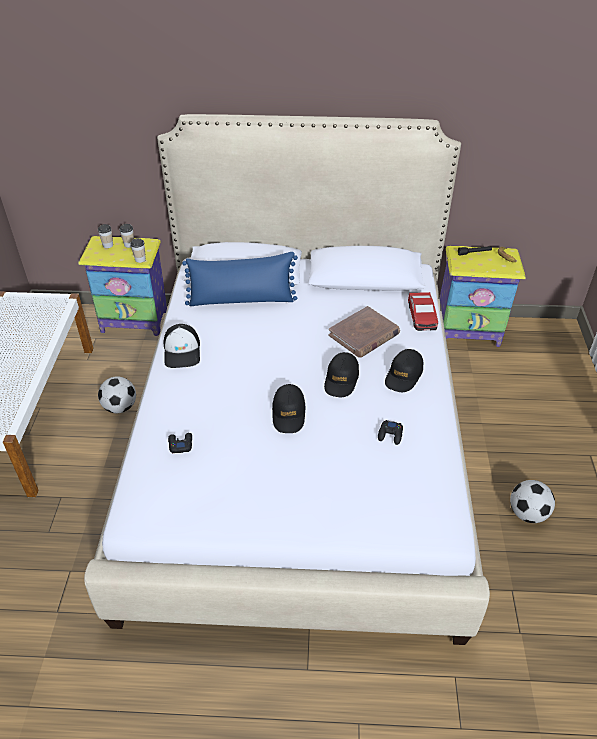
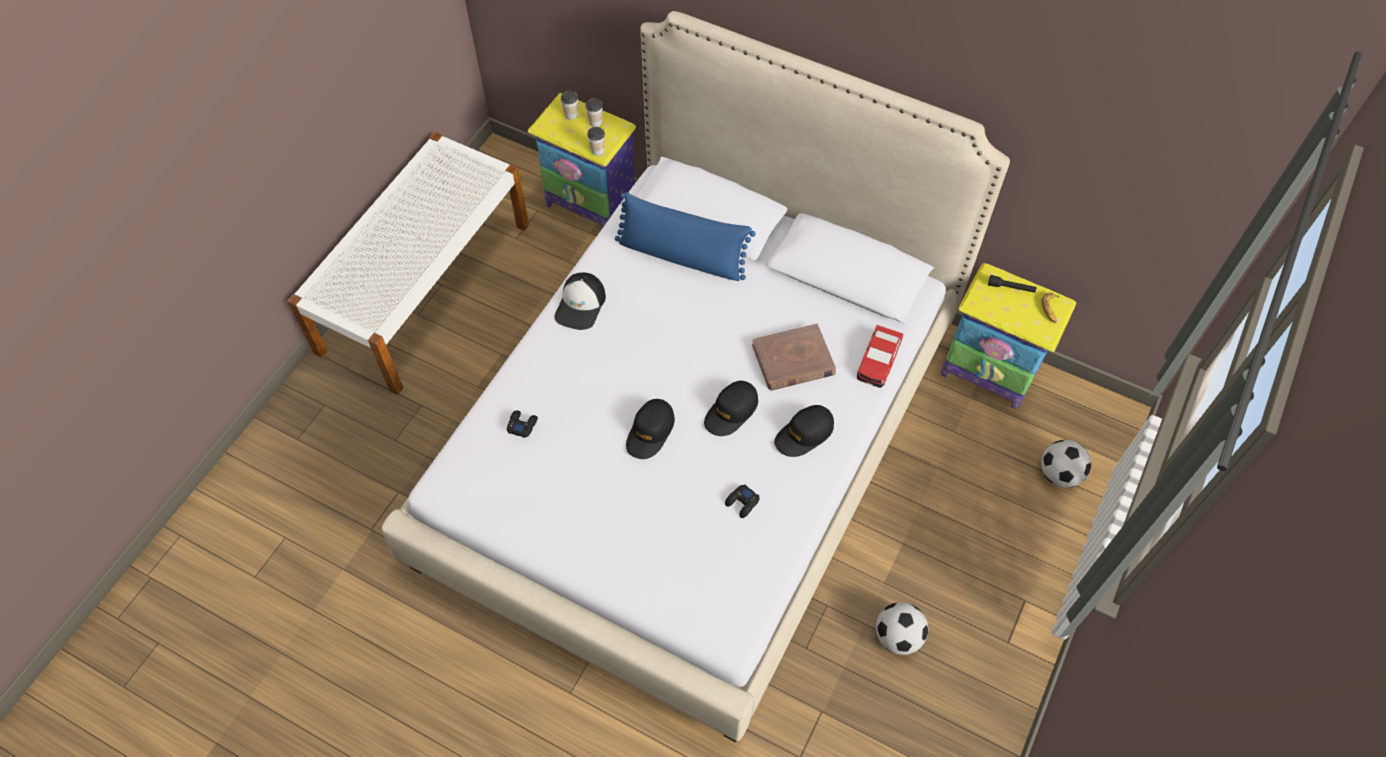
camera: 25 degrees right, 15 degrees up
(120, 407) = (524, 317): football -> football (1059, 474)

